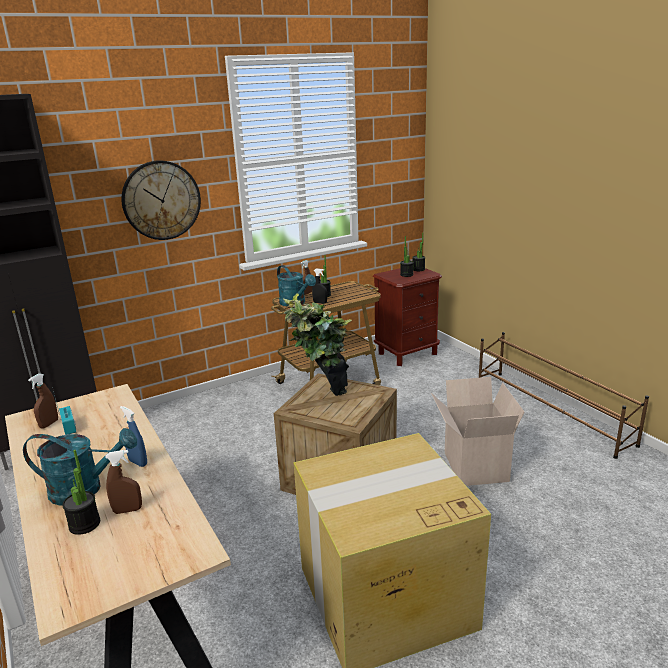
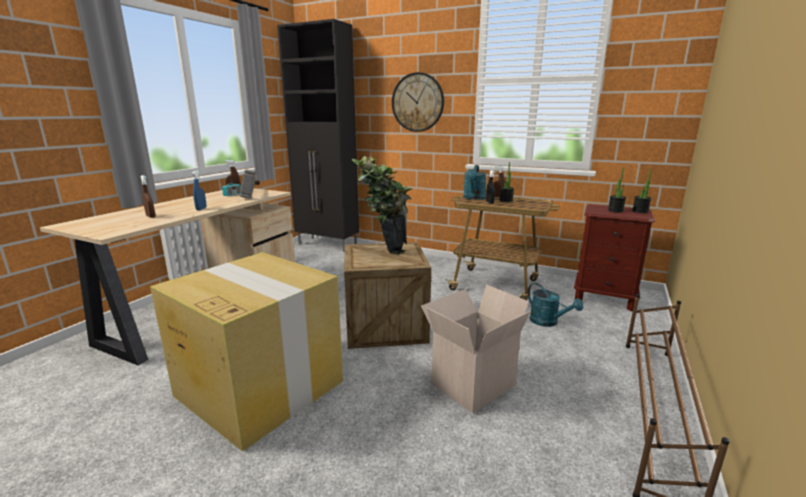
camera: 55 degrees right, 5 degrees down
(84, 524) = (136, 214): potted plant -> none
(85, 489) = (170, 208): turquoise watering can -> turquoise watering can (548, 322)
(98, 411) = (253, 194): none -> hammer

